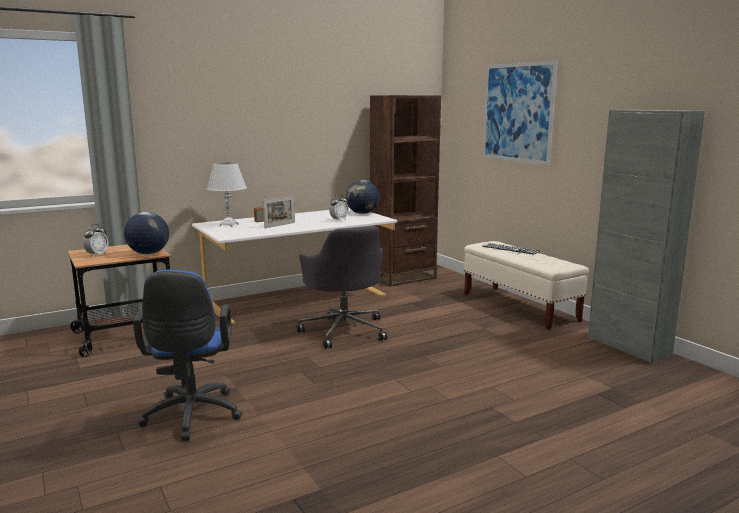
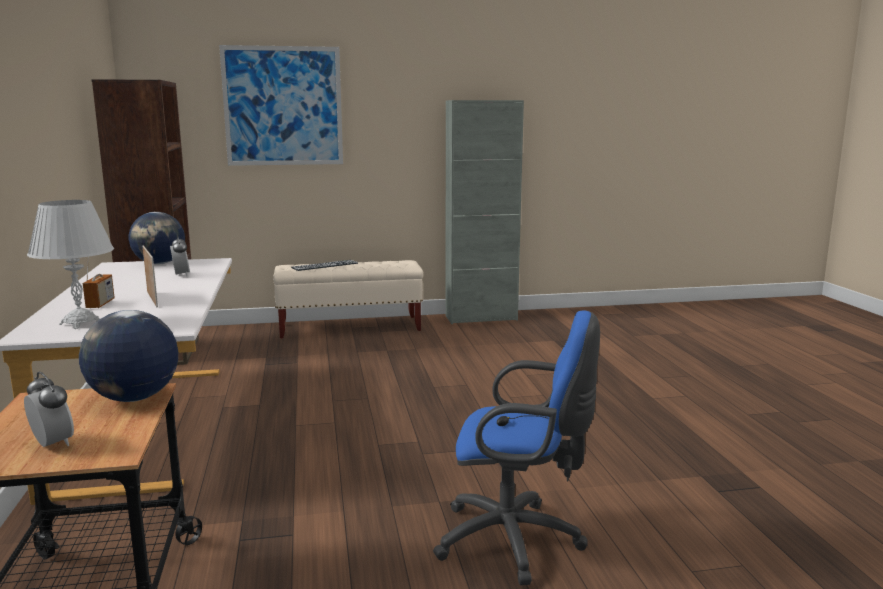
camera: 70 degrees left, 0 degrees up
(344, 330) = (313, 412): grey office chair -> none

